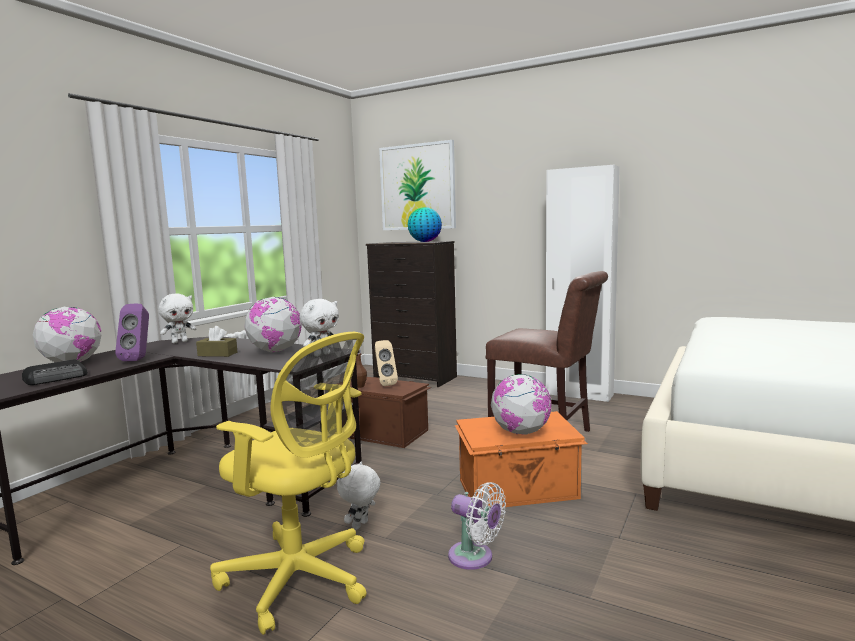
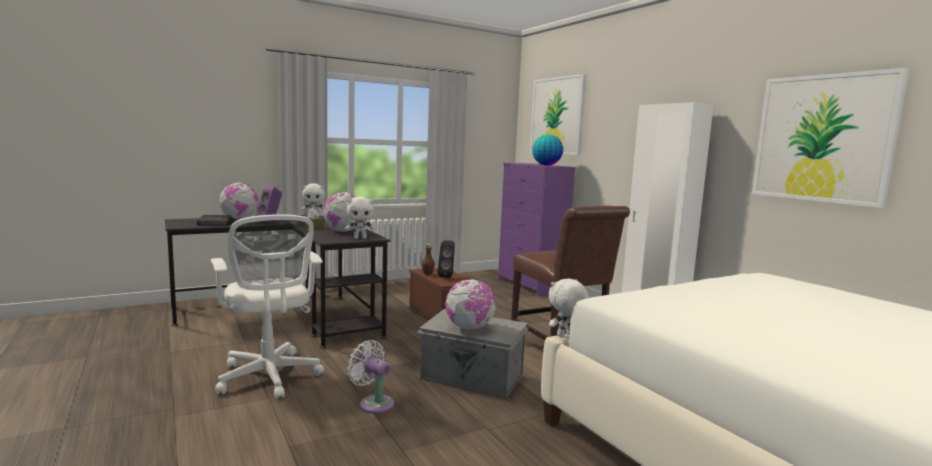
camera: 30 degrees right, 0 degrees up
(301, 580) = (269, 378): yellow office chair -> white office chair
(361, 525) = (341, 363): white plush toy -> white plush toy (565, 335)
(384, 384) = (446, 276): beige speaker -> black speaker
(415, 378) = (530, 285): black dresser -> purple dresser
(474, 558) = (373, 403): white fan -> white fan turned 150 degrees clockwise
(519, 490) = (472, 378): orange storage box -> grey storage box
(730, 192) = (823, 138): none -> picture

